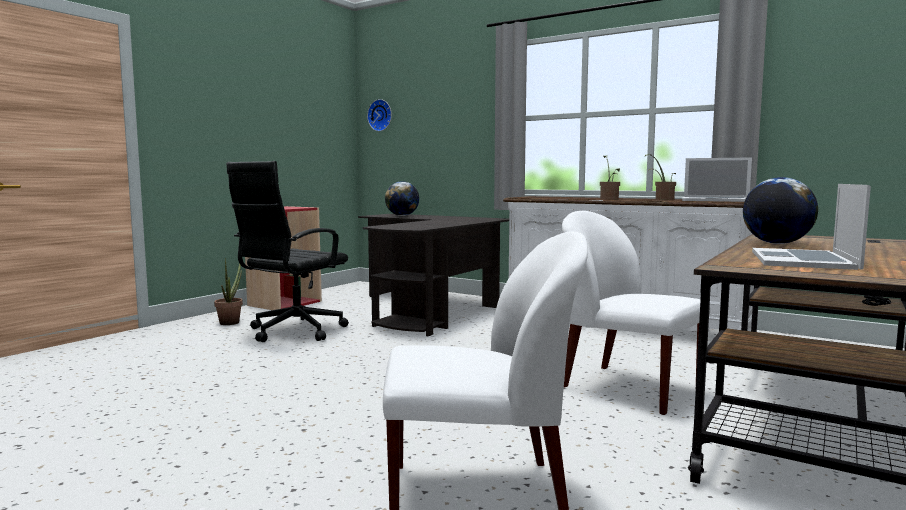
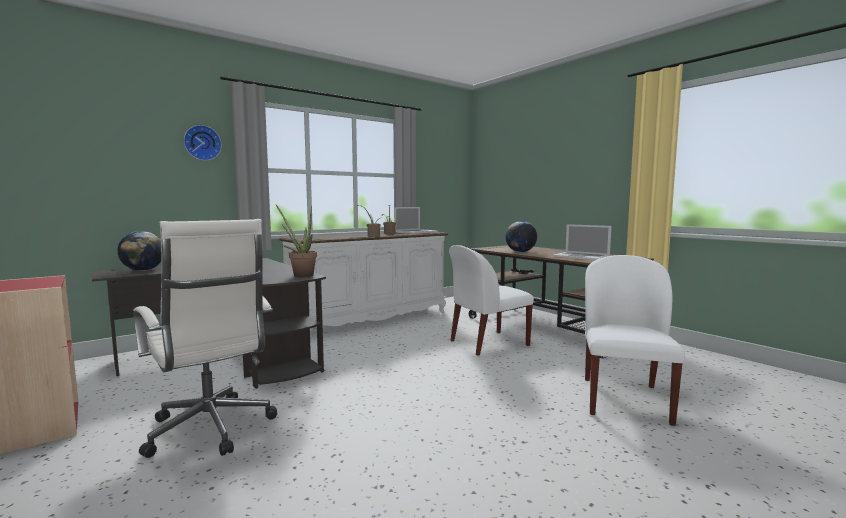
camera: 70 degrees left, 0 degrees up
(231, 322) = (69, 476): potted plant -> potted plant (300, 275)
(293, 332) = (212, 430): black office chair -> white office chair
(381, 115) = (40, 145): wall clock -> wall clock (202, 143)

